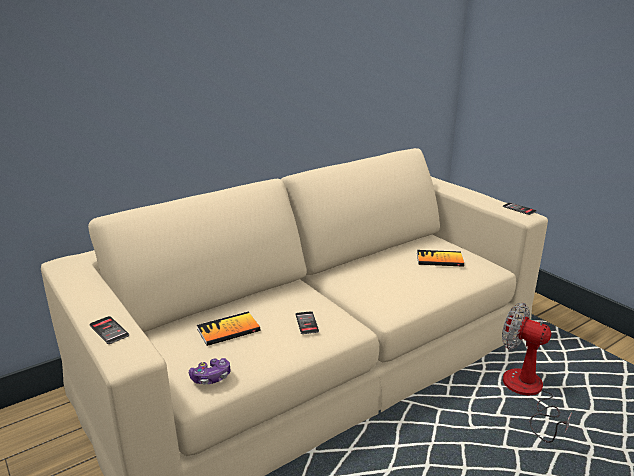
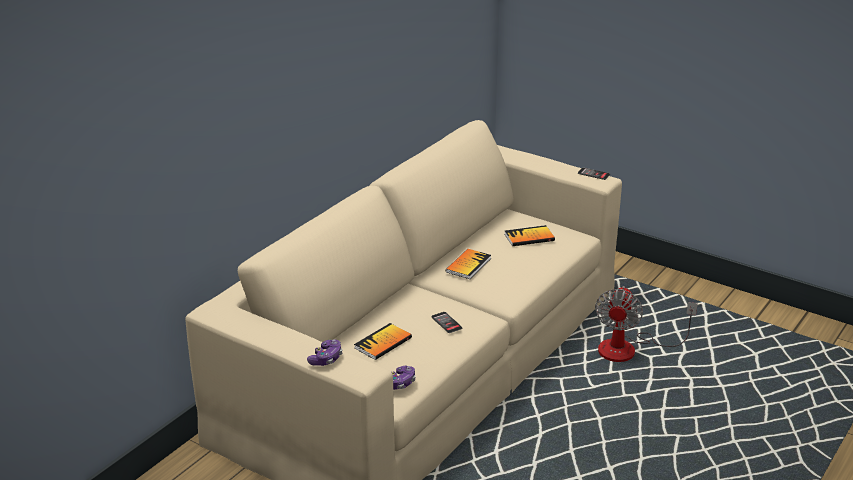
camera: 20 degrees left, 5 degrees up
(109, 330) = (326, 359): phone -> game controller
(365, 273) = (468, 265): none -> book
(527, 393) = (629, 349): fan -> fan turned 90 degrees counterclockwise

